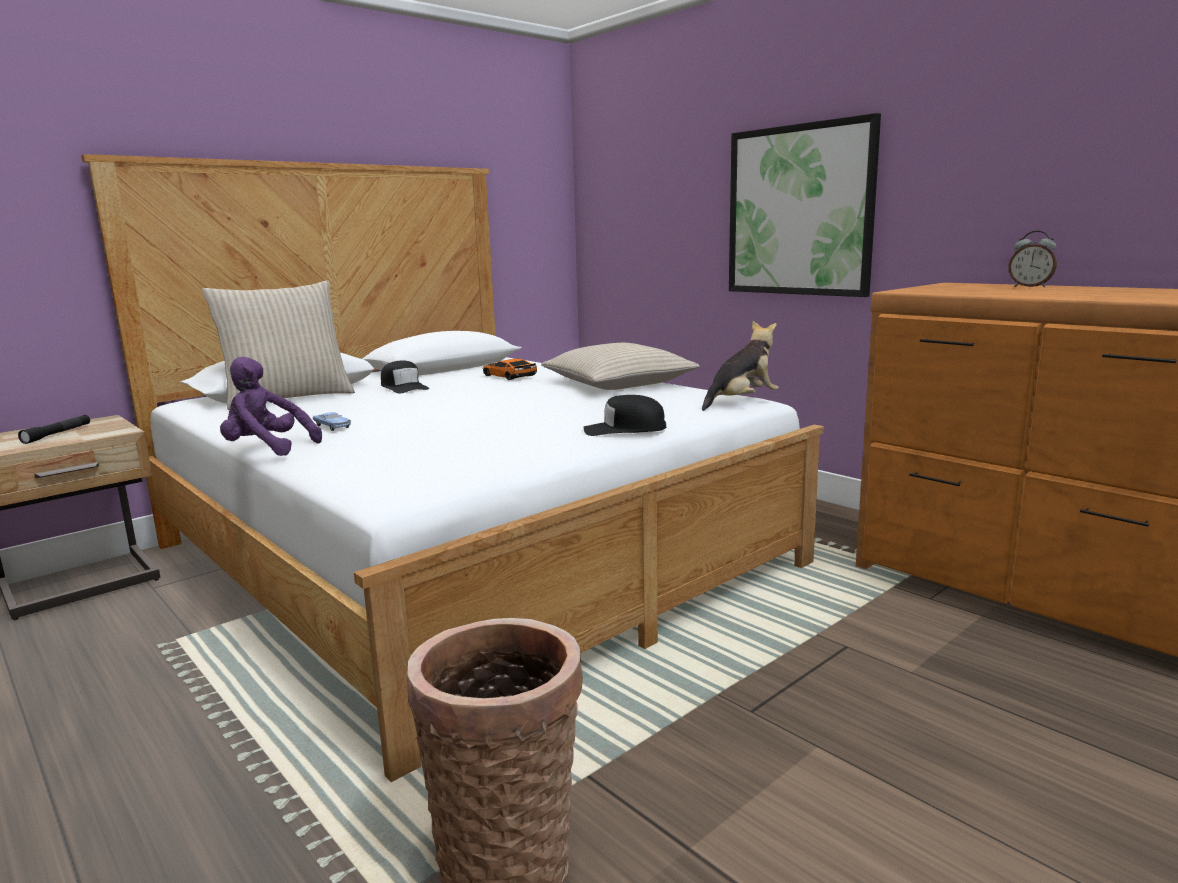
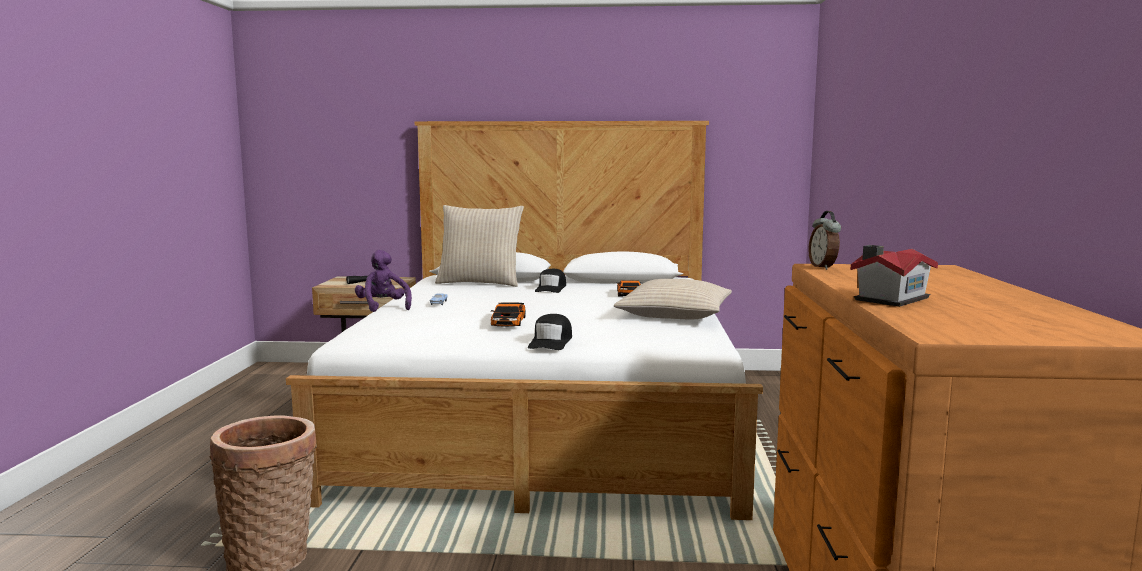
camera: 45 degrees right, 5 degrees down
(511, 422) = (508, 321): none -> toy car
(624, 429) = (551, 342): black cap -> black cap turned 120 degrees counterclockwise
(741, 402) = (693, 346): plush toy -> none
(799, 211) = (898, 172): picture -> none
(1030, 287) = (965, 281): alarm clock -> alarm clock (823, 267)
(1094, 297) = (888, 299): none -> toy house

